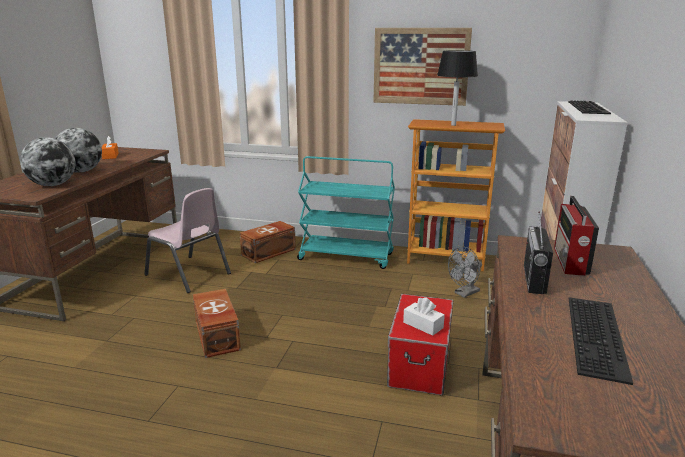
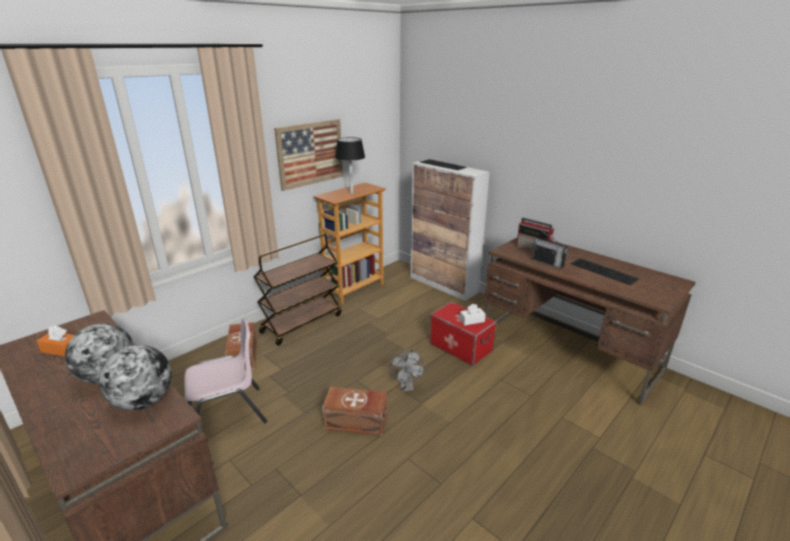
camera: 60 degrees left, 5 degrees up
(347, 257) = (302, 323): turquoise cart -> brown cart
(464, 293) = (402, 302): grey fan -> grey fan (407, 386)

